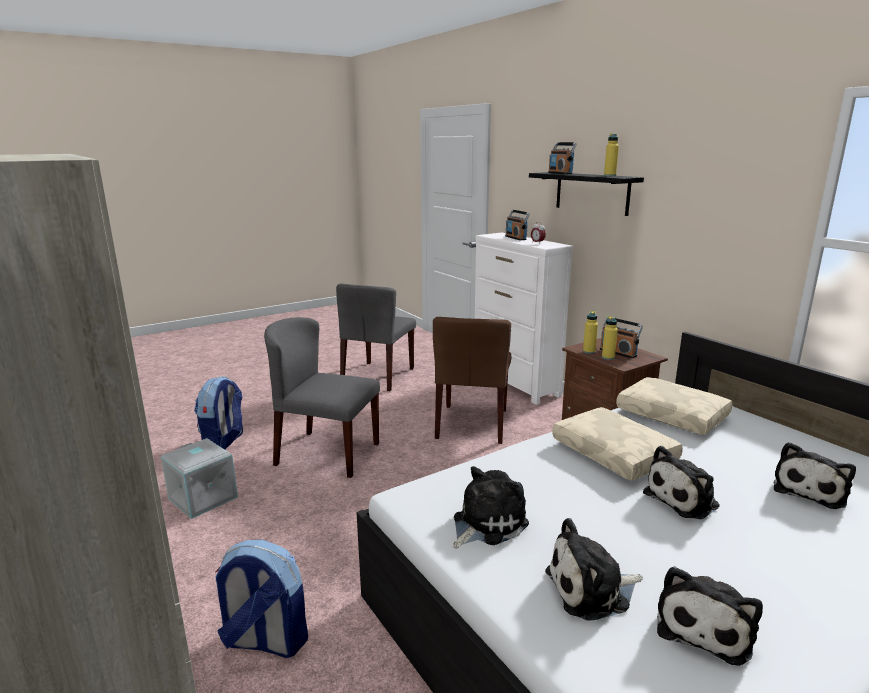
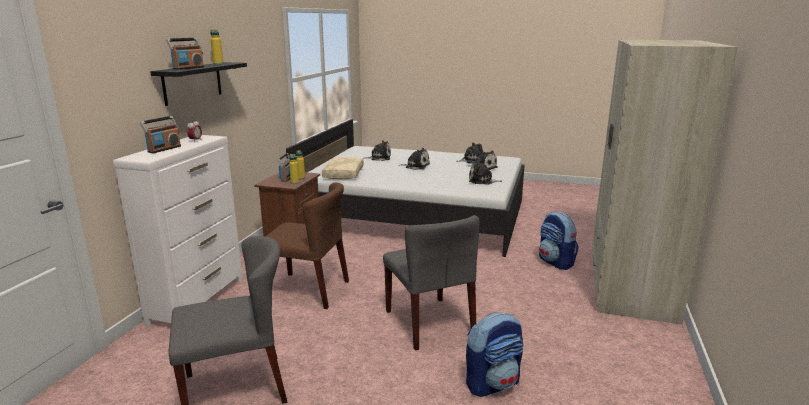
camera: 130 degrees left, 0 degrees up
(201, 498) = (546, 336): grey storage box -> none
(472, 424) = (308, 290): brown chair -> brown chair turned 45 degrees clockwise
(615, 453) = (398, 176): beige pillow -> none

